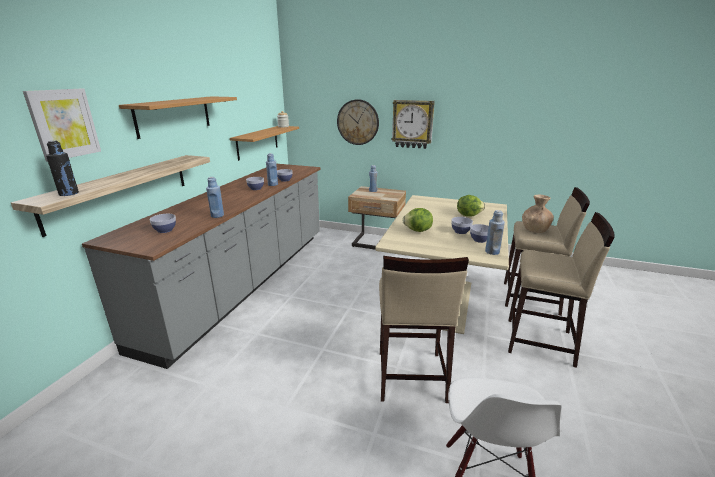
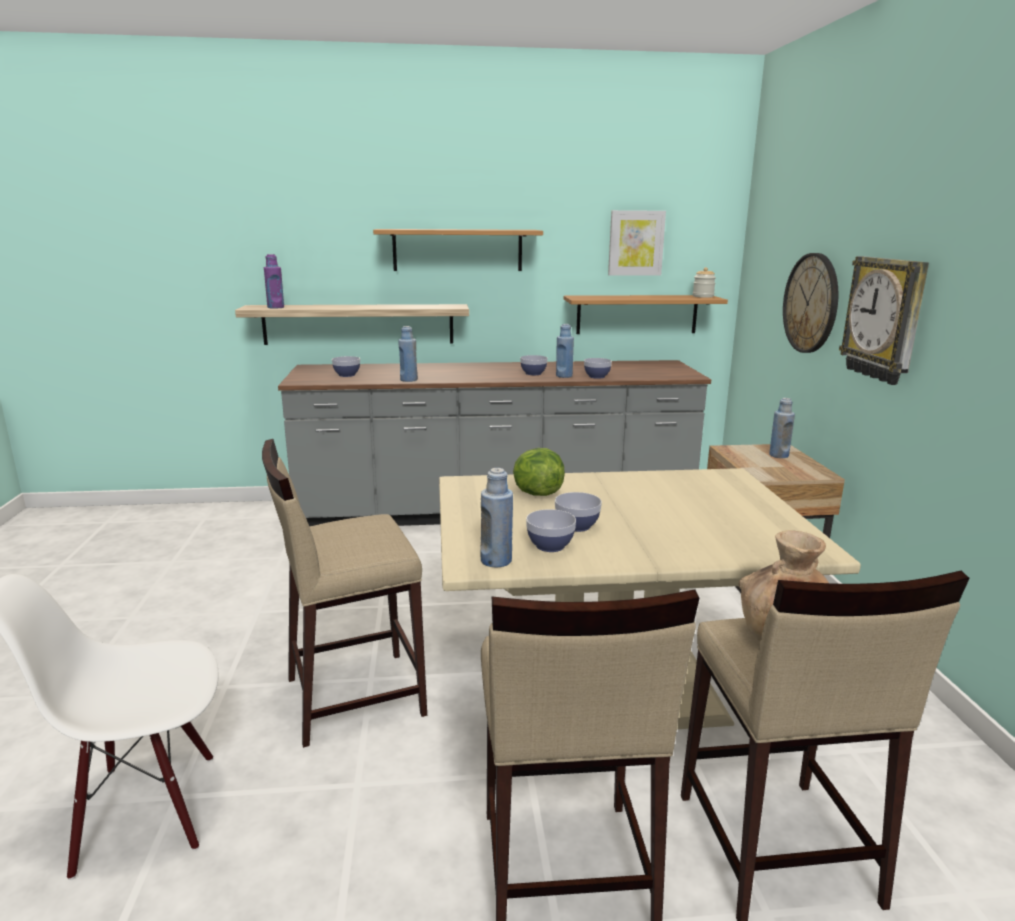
camera: 65 degrees right, 5 degrees down
(64, 124) = (309, 242): picture -> picture (636, 243)
(69, 193) = (276, 307): black bottle -> purple bottle
(468, 215) = (692, 525): lettuce -> none

